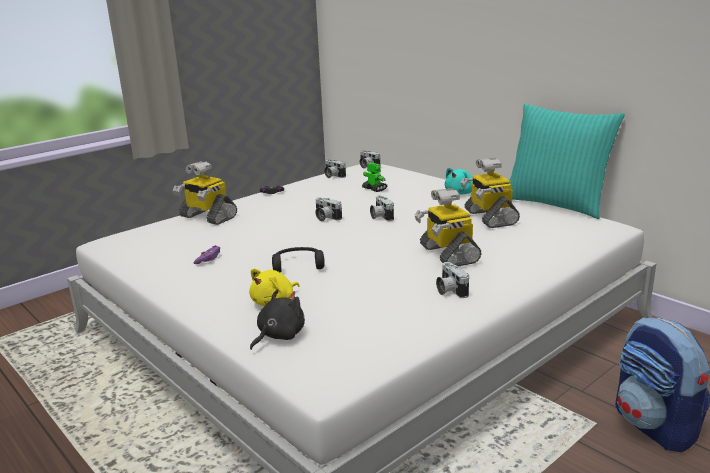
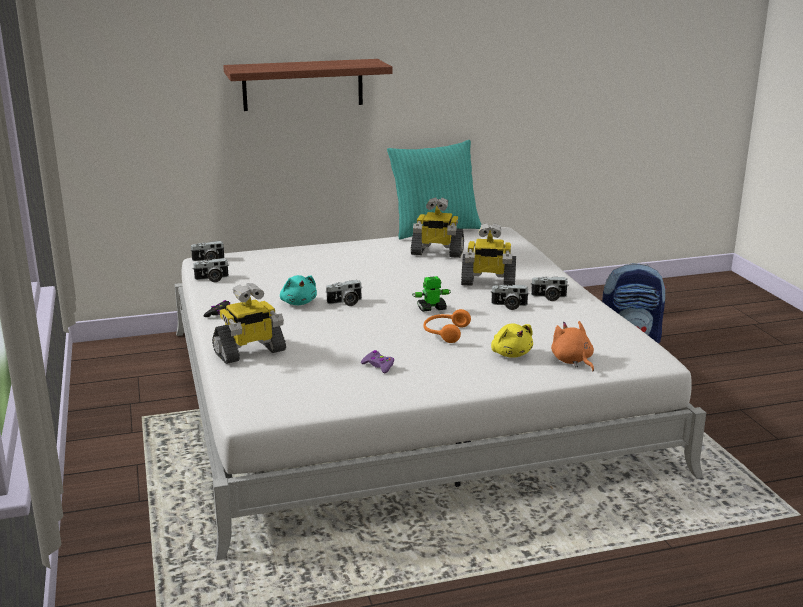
camera: 65 degrees left, 0 degrees up
(279, 336) = (572, 361): black plush toy -> orange plush toy
(298, 265) = (444, 333): black headphones -> orange headphones
(374, 189) = (288, 272): toy robot -> toy robot (431, 308)
(380, 216) = (373, 284): camera -> camera (509, 306)
(461, 193) = (357, 248): turquoise plush toy -> turquoise plush toy (298, 302)
(467, 28) = (303, 84): none -> shelf

